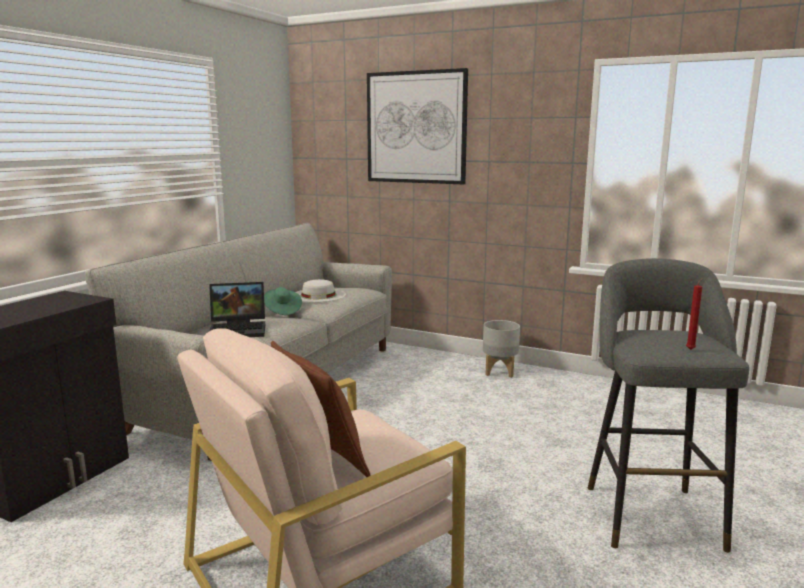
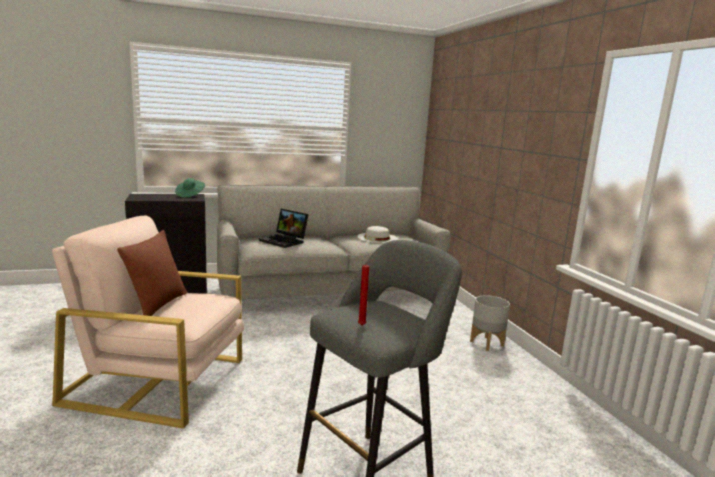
camera: 45 degrees right, 0 degrees up
(282, 310) = (337, 240): green hat -> green hat (190, 195)
(416, 127) = (484, 117): picture -> none

